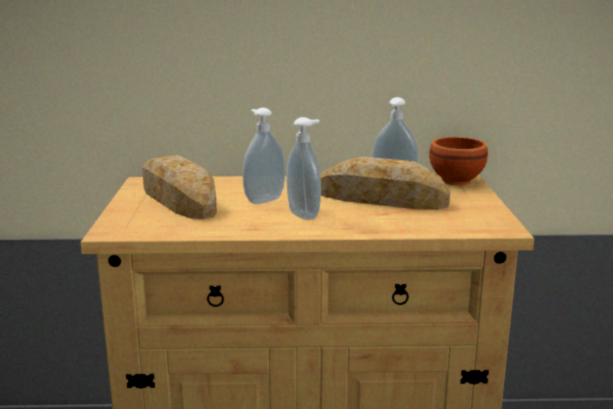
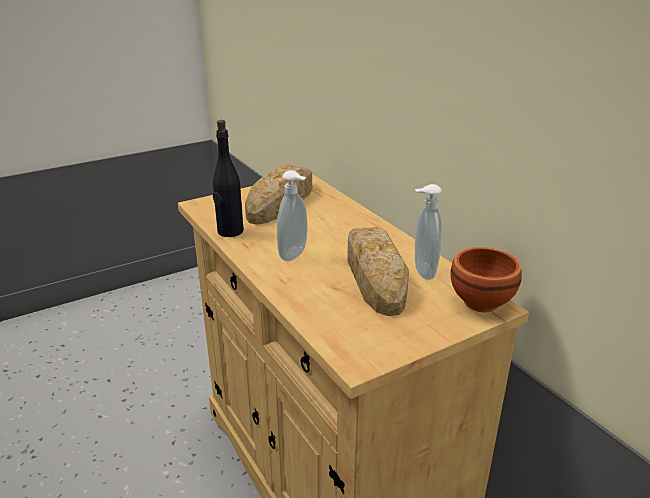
camera: 60 degrees right, 10 degrees up
(210, 229) = (230, 231): none -> black bottle
(263, 200) = (312, 229): soap dispenser -> none

